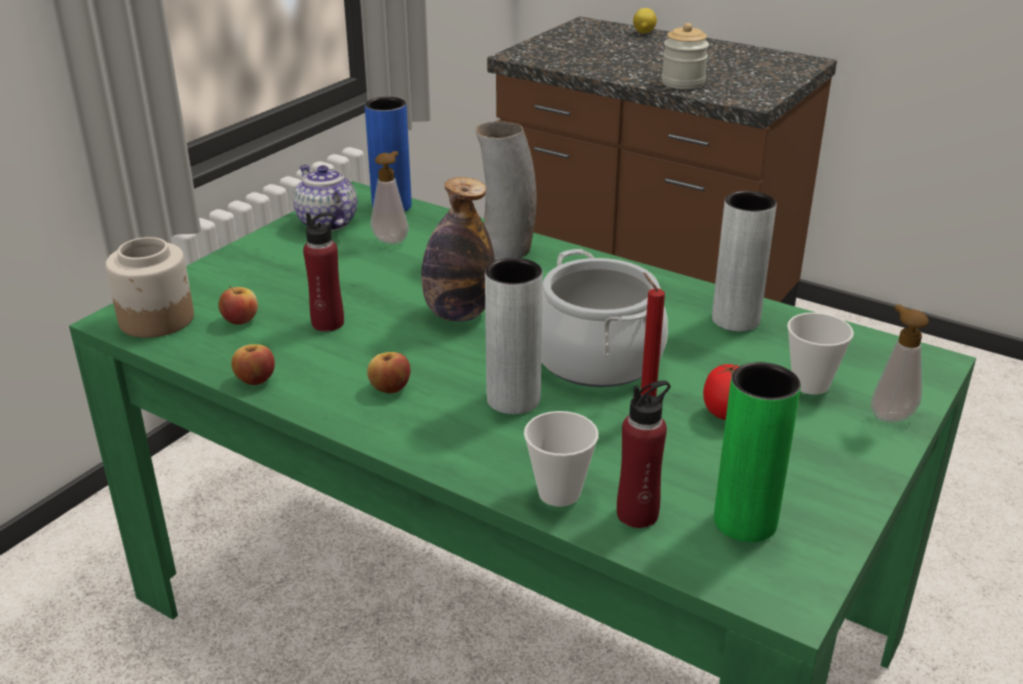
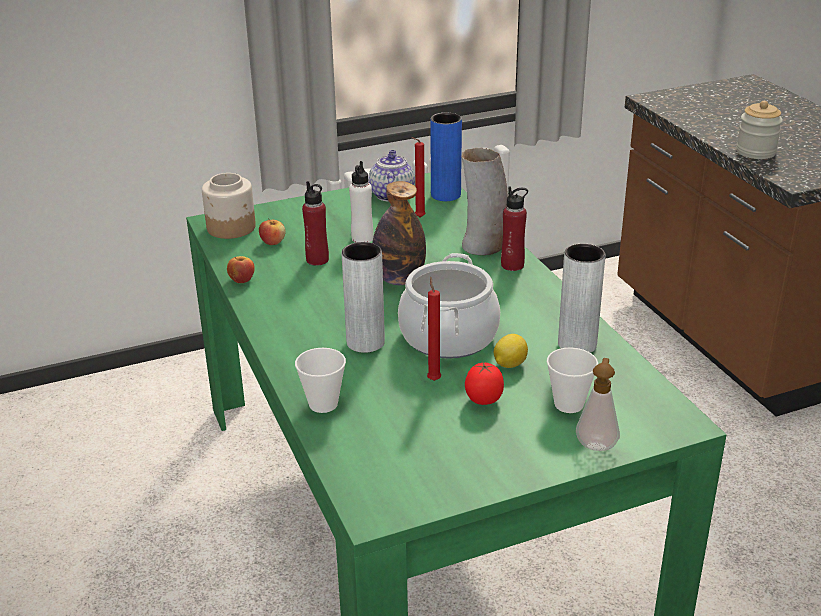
camera: 35 degrees right, 0 degrees up
(353, 281) = (362, 238): none -> white bottle
(390, 388) = (305, 310): apple -> none
(392, 239) = (418, 218): soap dispenser -> red candle
(637, 514) = (351, 433): red bottle -> red bottle (512, 265)
(643, 32) = (788, 100): lemon -> lemon (509, 364)
(745, 522) = (406, 464): green vase -> none

